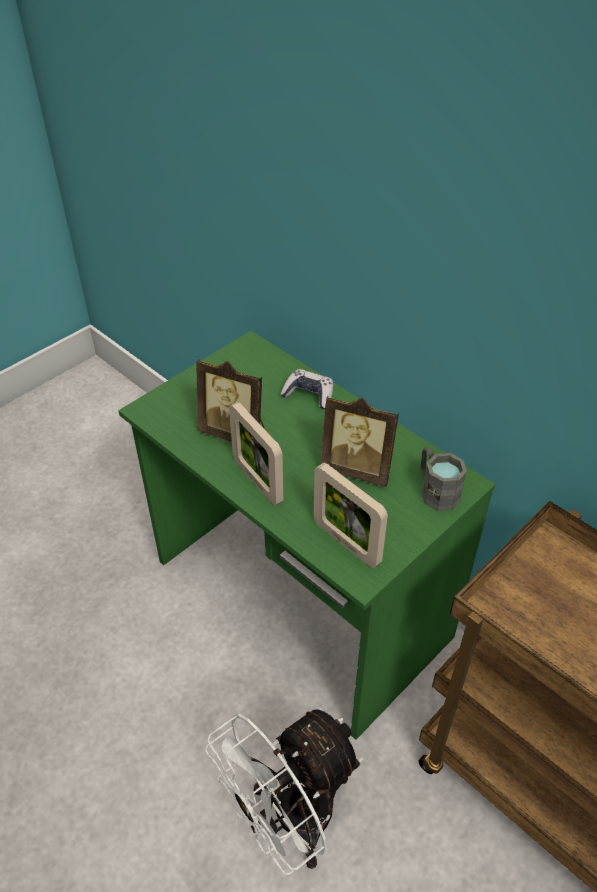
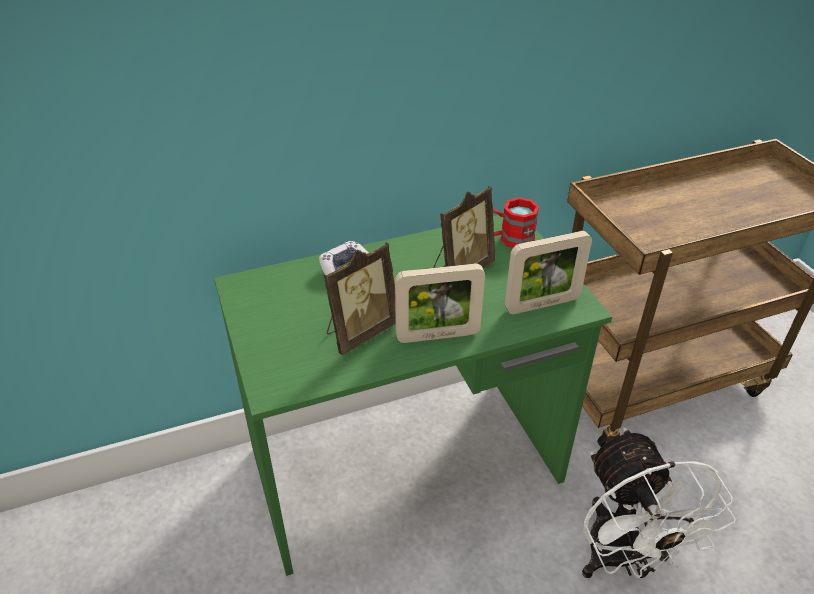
camera: 65 degrees left, 5 degrees down
(435, 490) = (509, 239): grey mug -> red mug

